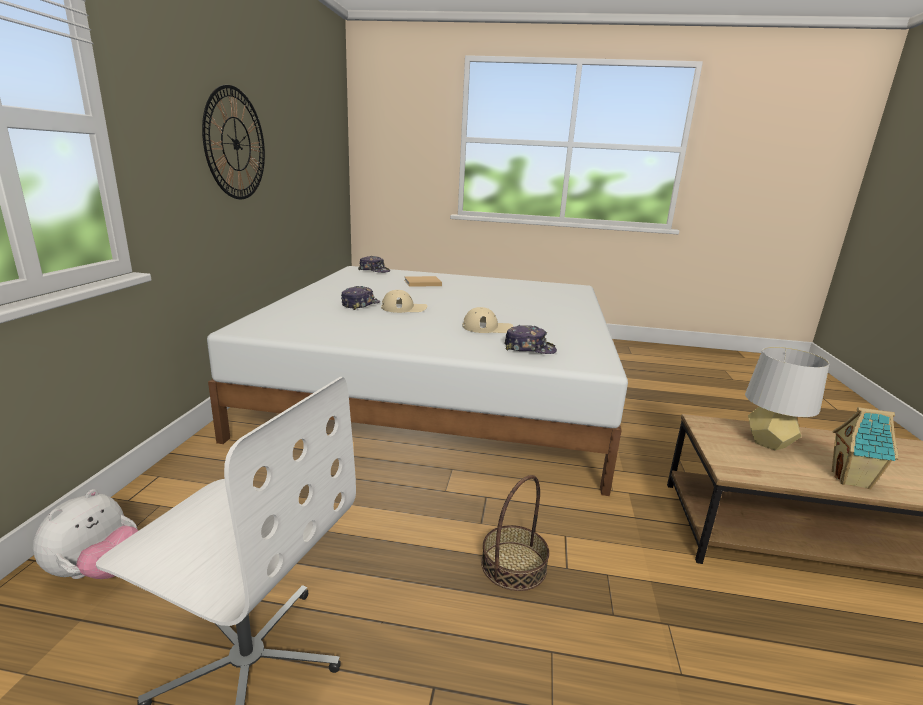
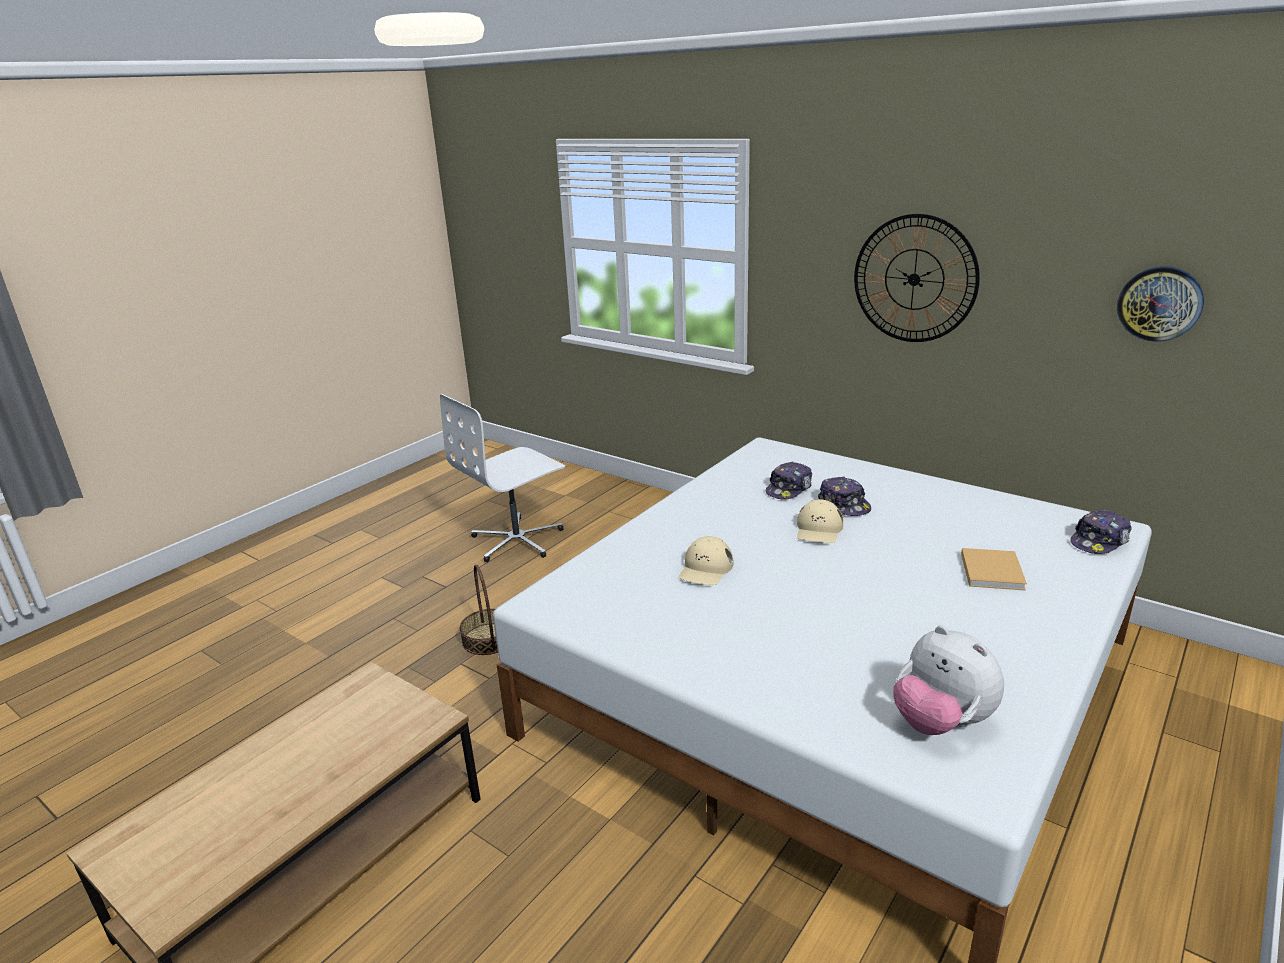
camera: 120 degrees right, 5 degrees up
(98, 571) = (622, 502): plush toy -> plush toy (941, 722)
(312, 150) = (1159, 303): none -> wall clock
(529, 348) = (614, 575): cap -> cap (789, 489)
(769, 443) = (358, 743): grey table lamp -> none
(852, 480) = (264, 752): toy house -> none

